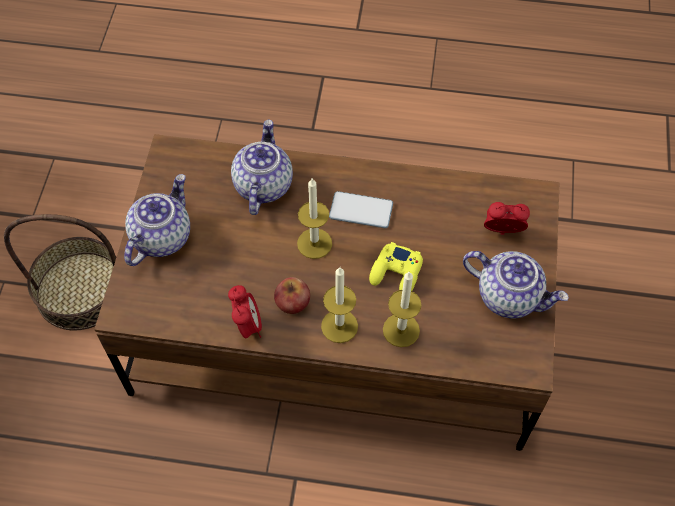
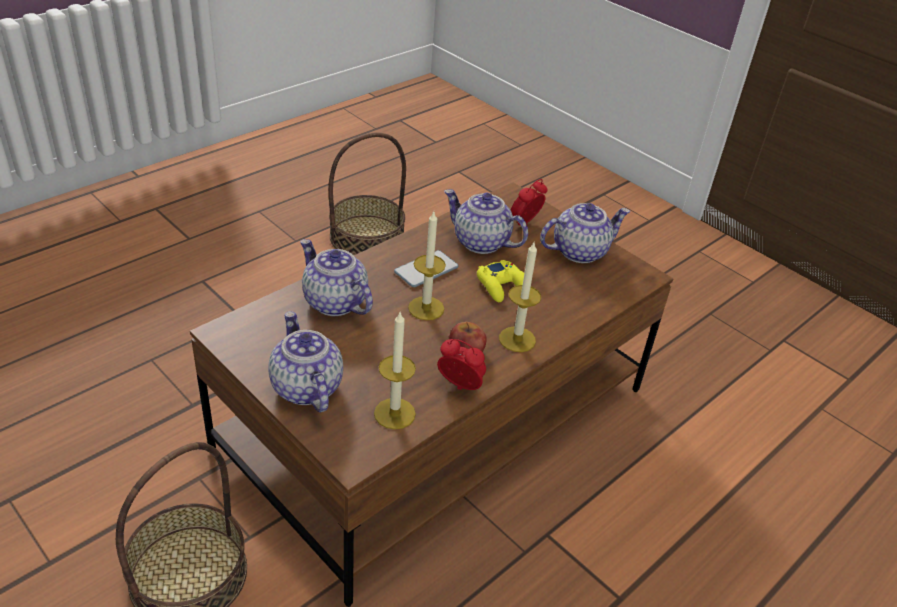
camera: 55 degrees left, 20 degrees down
(401, 330) = (554, 312): candle -> candle (394, 413)
(438, 220) = (480, 242): none -> teapot
(491, 125) = (367, 237): none -> basket

